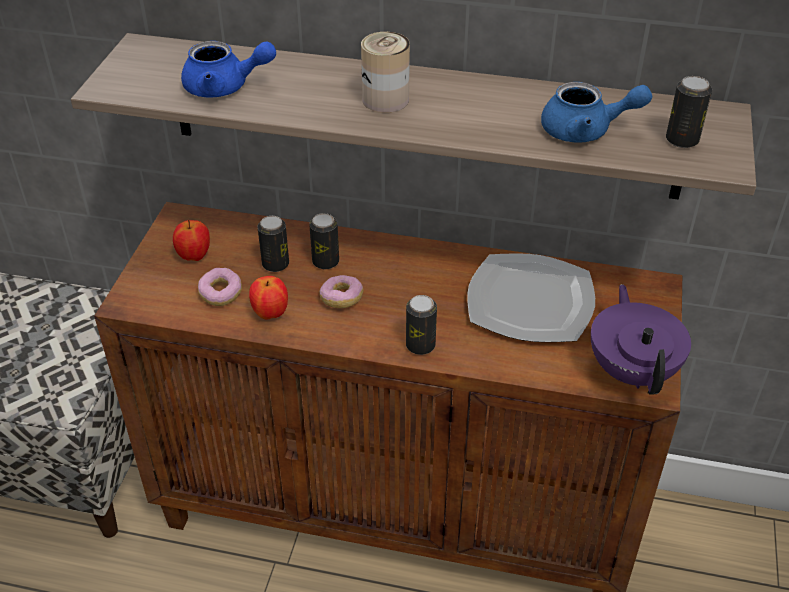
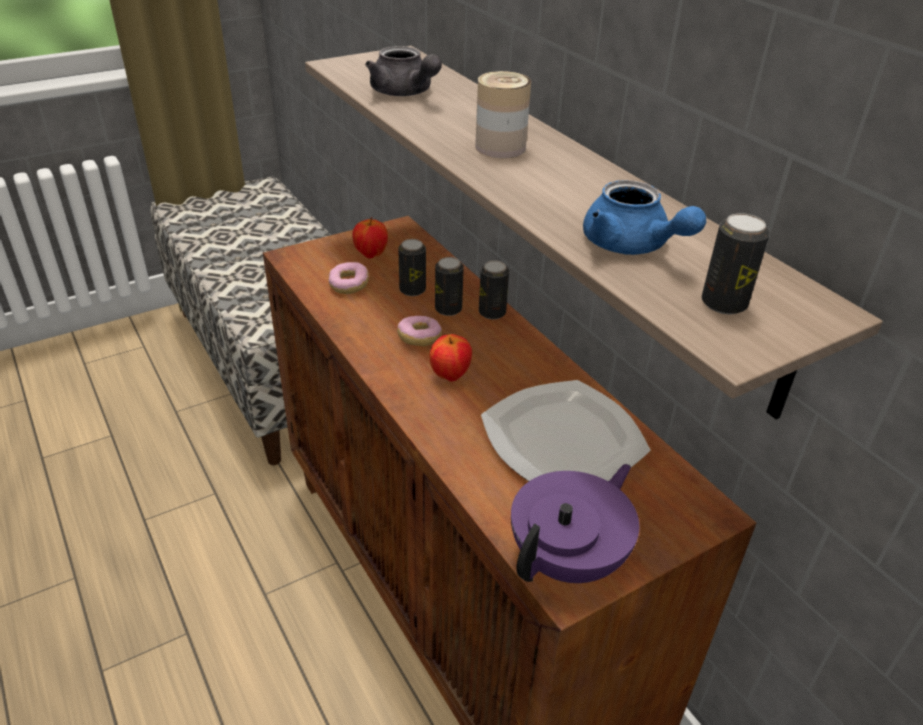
camera: 45 degrees right, 5 degrees down
(225, 87) = (404, 93): blue teapot -> grey teapot
(270, 313) = (358, 317): apple -> apple (450, 376)
(420, 345) = (422, 407): can -> can (492, 313)

